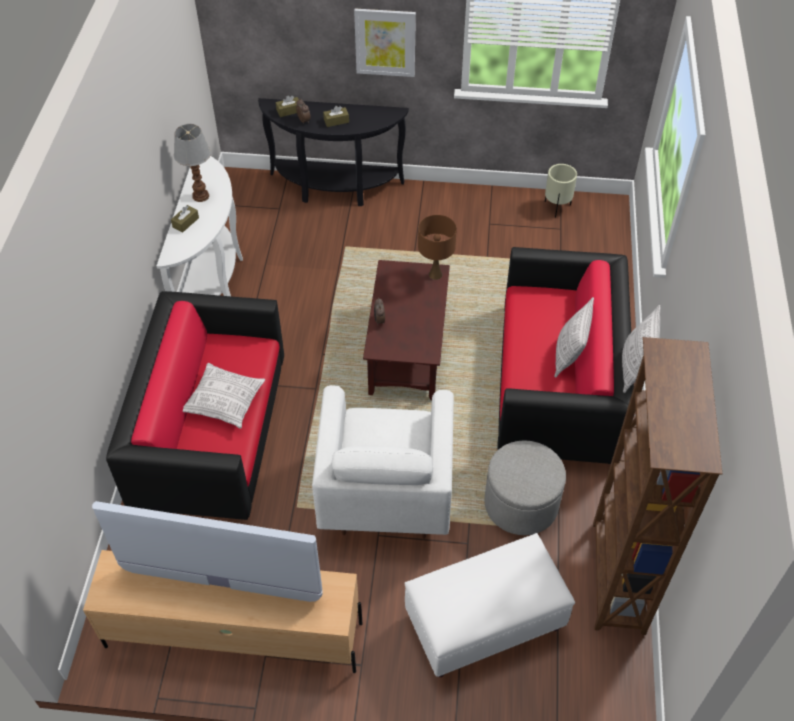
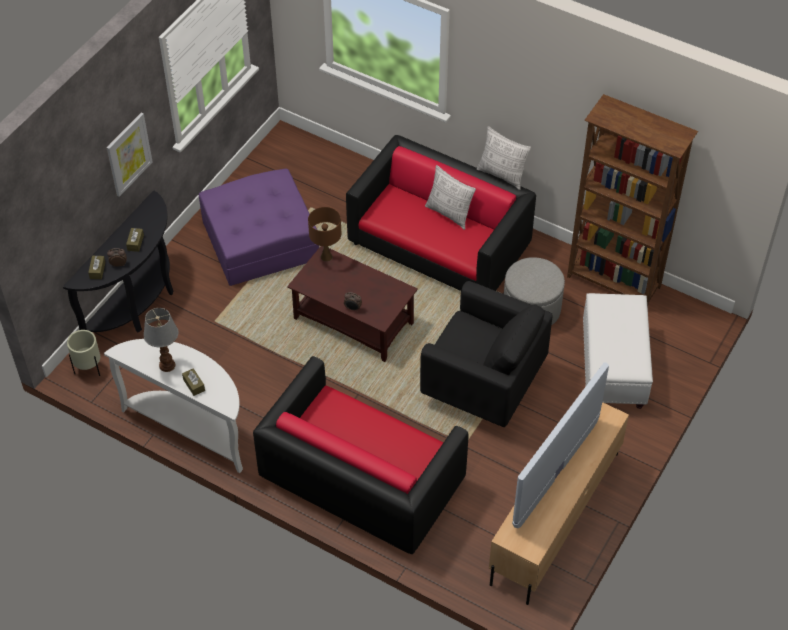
camera: 65 degrees left, 0 degrees up
(225, 402) = (374, 436): pillow -> none
(385, 495) = (483, 385): white armchair -> black armchair
(465, 239) = (260, 239): none -> purple ottoman
(557, 208) = (264, 168): beige planter -> beige planter (89, 369)

